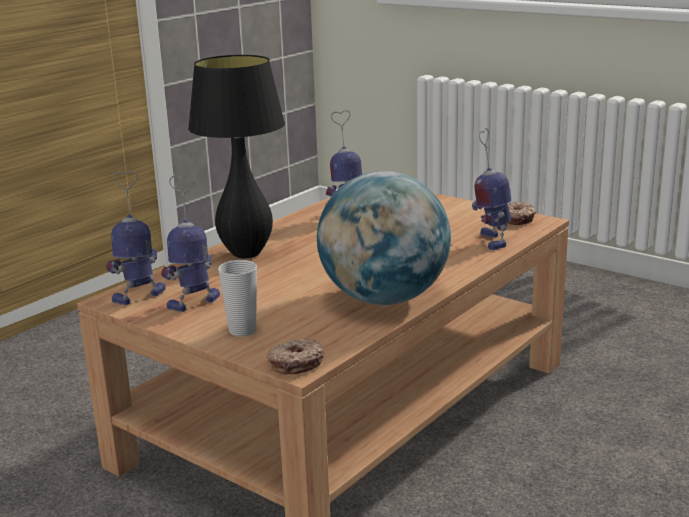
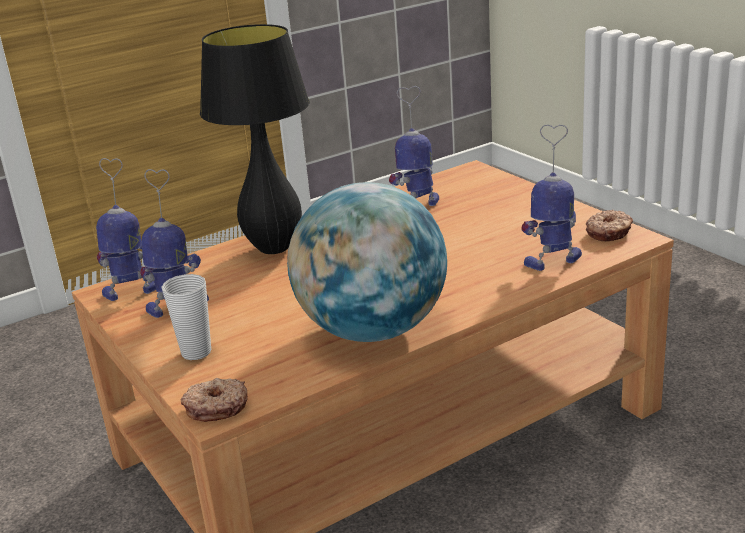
camera: 20 degrees right, 5 degrees up
(491, 241) = (554, 261): toy robot -> toy robot turned 60 degrees clockwise

